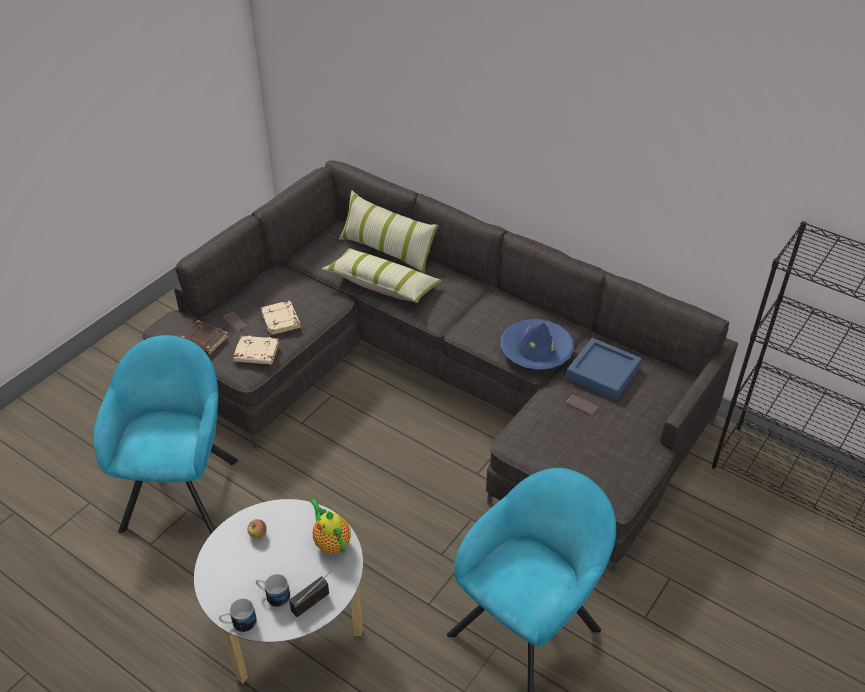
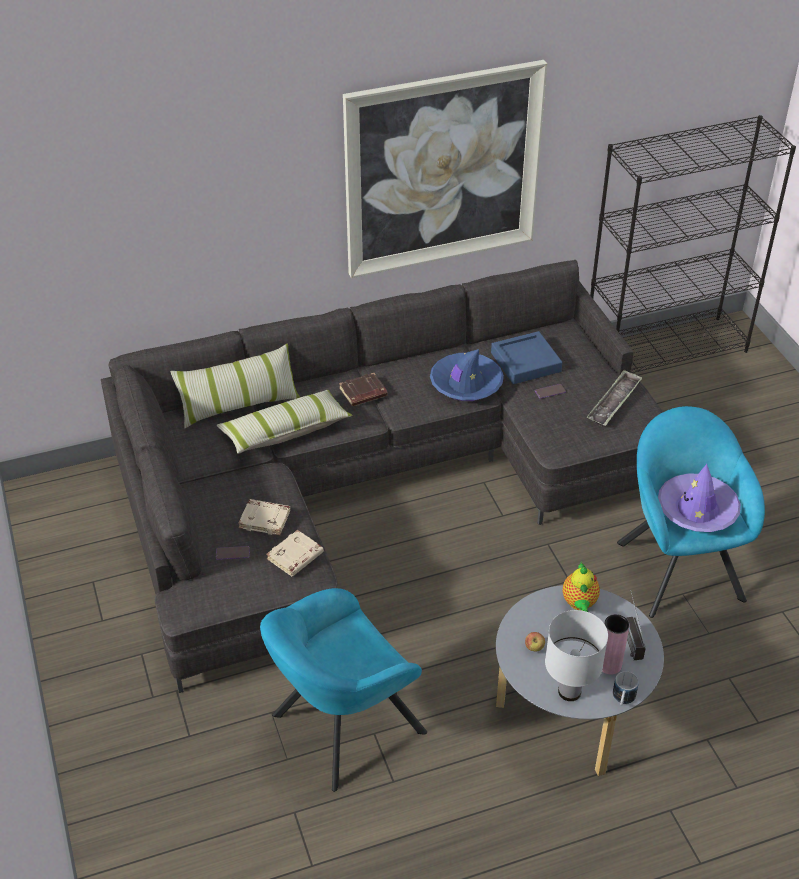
camera: 55 degrees left, 0 degrees up
(182, 488) = (341, 727): turquoise armchair -> turquoise armchair turned 75 degrees counterclockwise
(203, 341) = (237, 588): brown book -> brown book (363, 393)
(223, 580) = (568, 691): none -> white table lamp
(273, 595) = (609, 665): mug -> pink vase
(331, 542) = (579, 604): teapot -> teapot turned 90 degrees counterclockwise
(525, 577) = (697, 510): none -> purple hat
(614, 453) = (614, 402): none -> tray
(621, 151) = (442, 170): none -> picture

